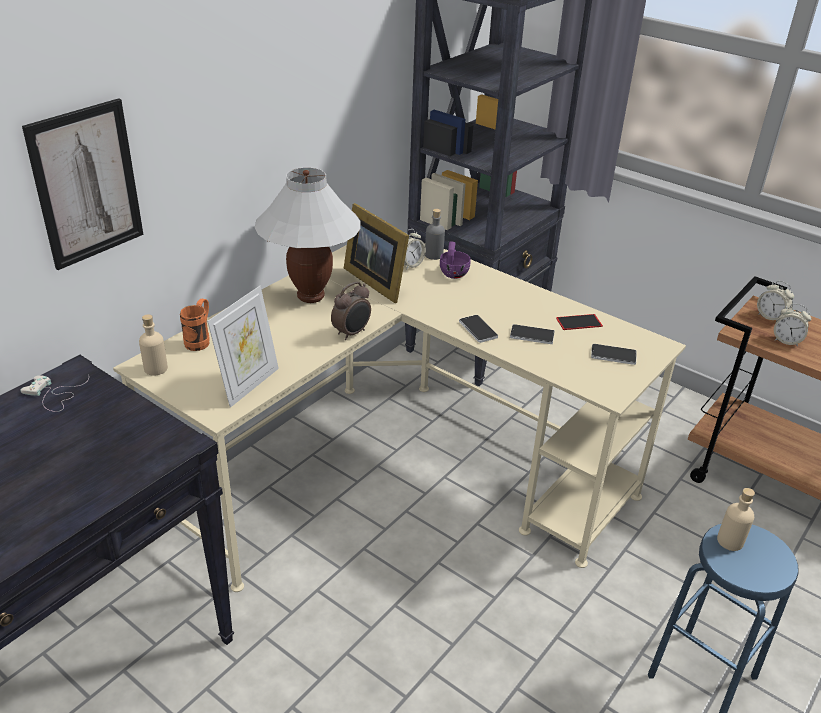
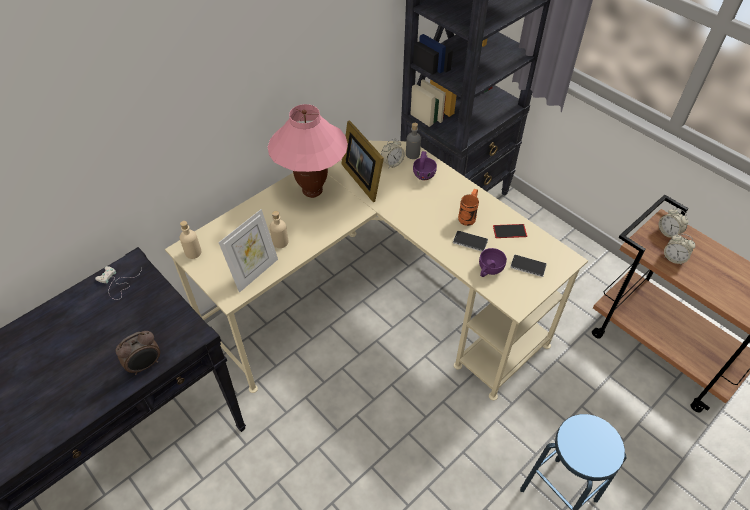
camera: 10 degrees right, 15 degrees up
(86, 184) = (133, 137): picture -> none
(200, 340) = (227, 228): orange mug -> orange mug (468, 216)
(311, 296) = (312, 191): white table lamp -> pink table lamp
(352, 333) = (336, 229): alarm clock -> alarm clock (145, 365)
(478, 329) = (430, 233): phone -> none
(565, 362) = (489, 270): none -> purple cup
(730, 541) = (579, 431): beige bottle -> beige bottle (280, 242)

